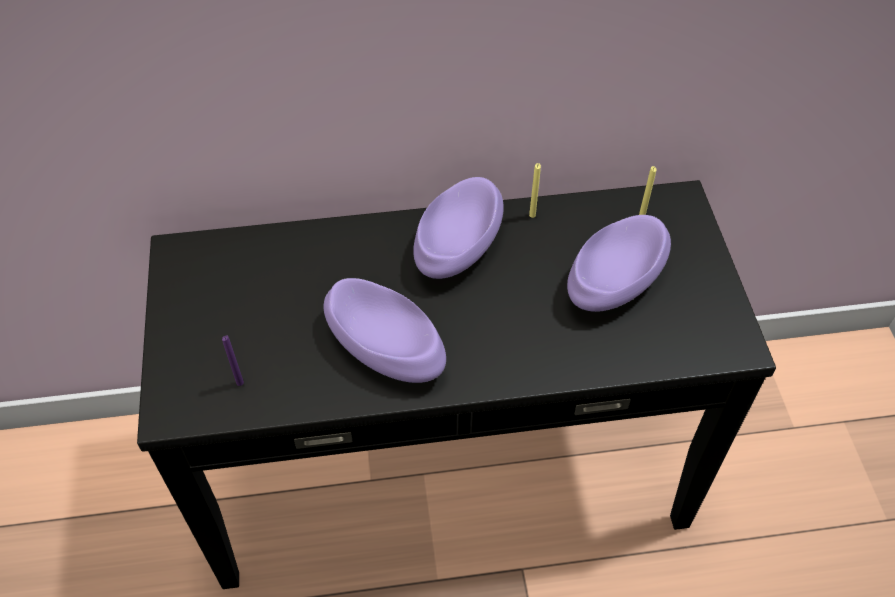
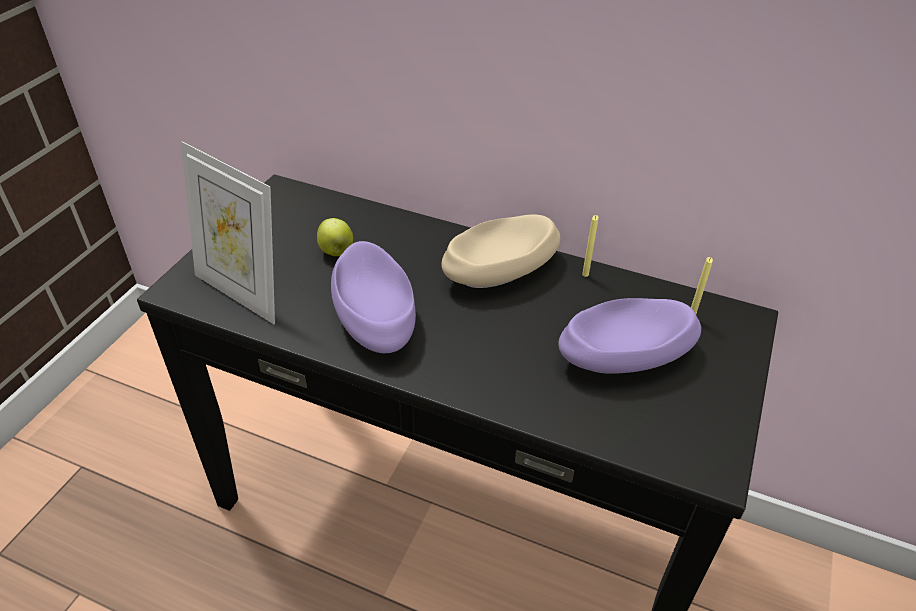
camera: 30 degrees right, 10 degrees down
(240, 382) = (243, 292): purple candle -> picture frame
(294, 296) = (336, 251): none -> apple
(459, 245) = (500, 271): purple bowl -> beige bowl

